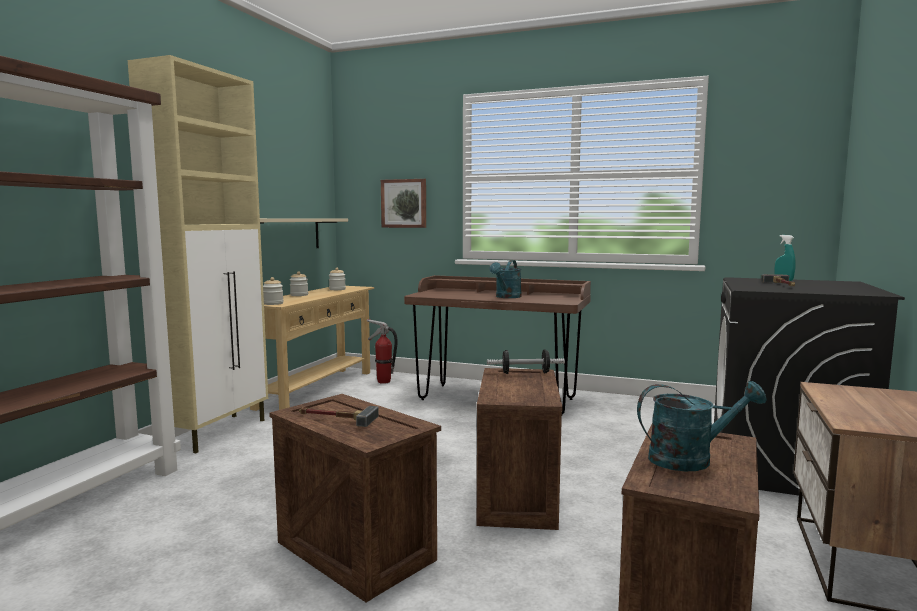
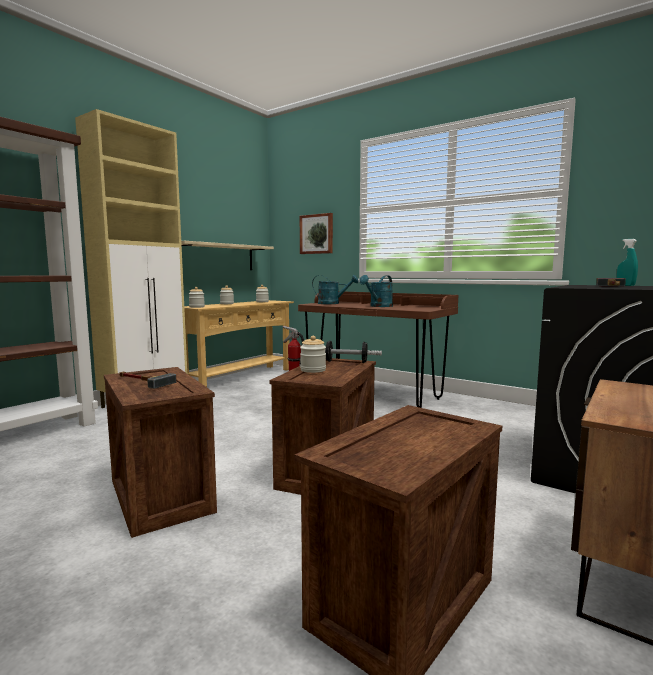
camera: 15 degrees right, 0 degrees up
(505, 387) = (313, 370): none -> jar
(690, 459) = (402, 437): turquoise watering can -> turquoise watering can (332, 303)

